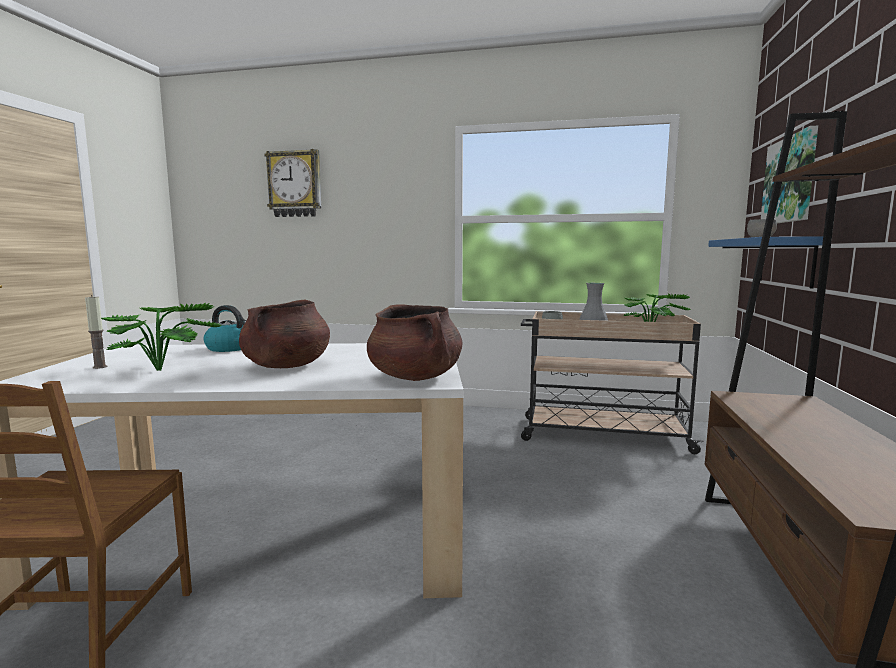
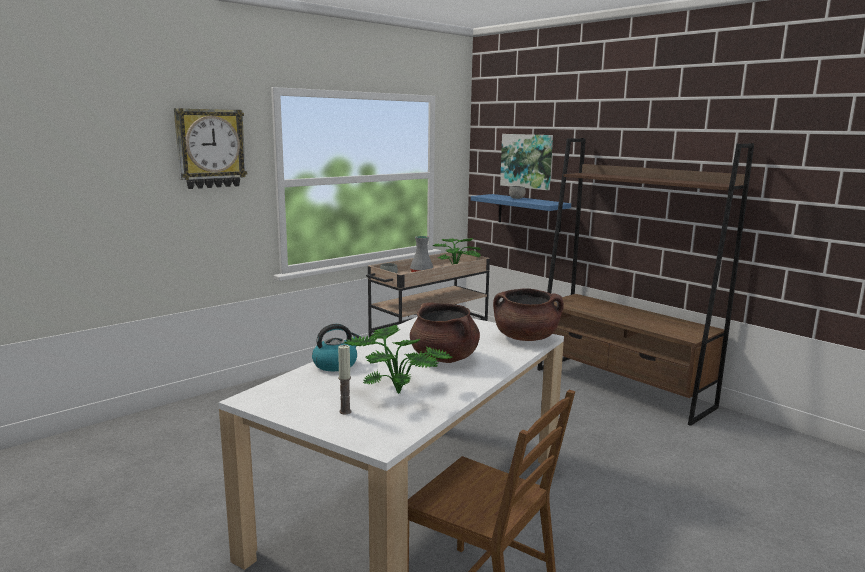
camera: 55 degrees left, 5 degrees up
(295, 184) = (69, 144): wall clock -> wall clock (210, 148)

